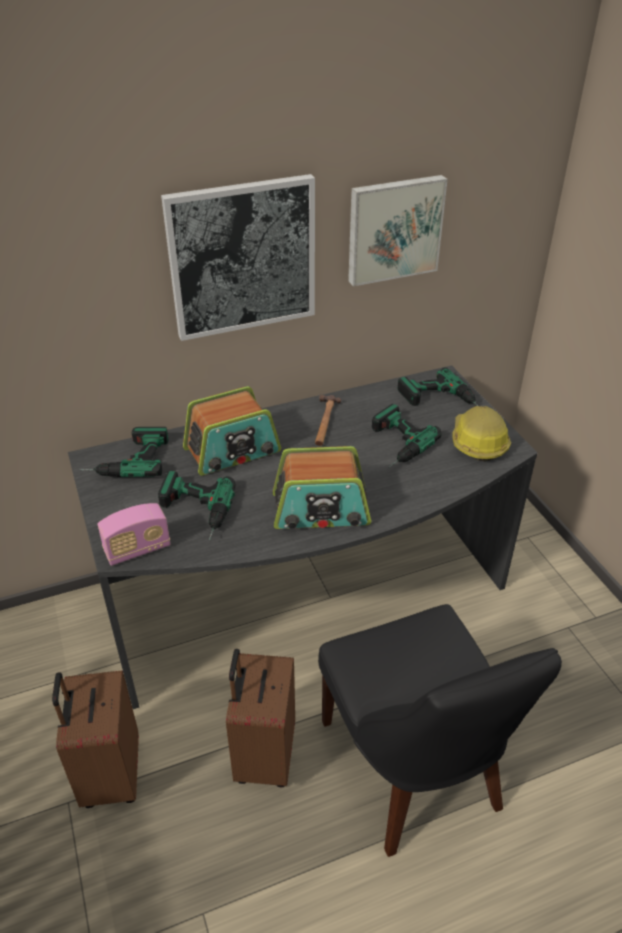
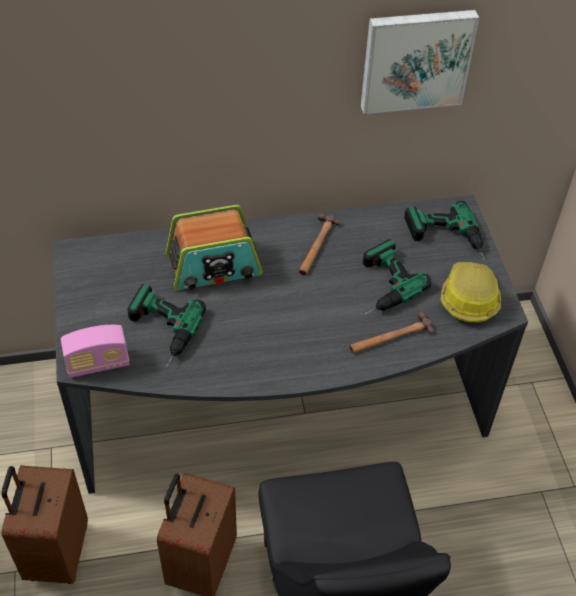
camera: 10 degrees right, 10 degrees up
(126, 459) = (107, 258): power drill -> none
(242, 257) = (244, 77): picture -> none
(321, 510) = (283, 351): radio -> none
(418, 483) = (390, 337): none -> hammer

